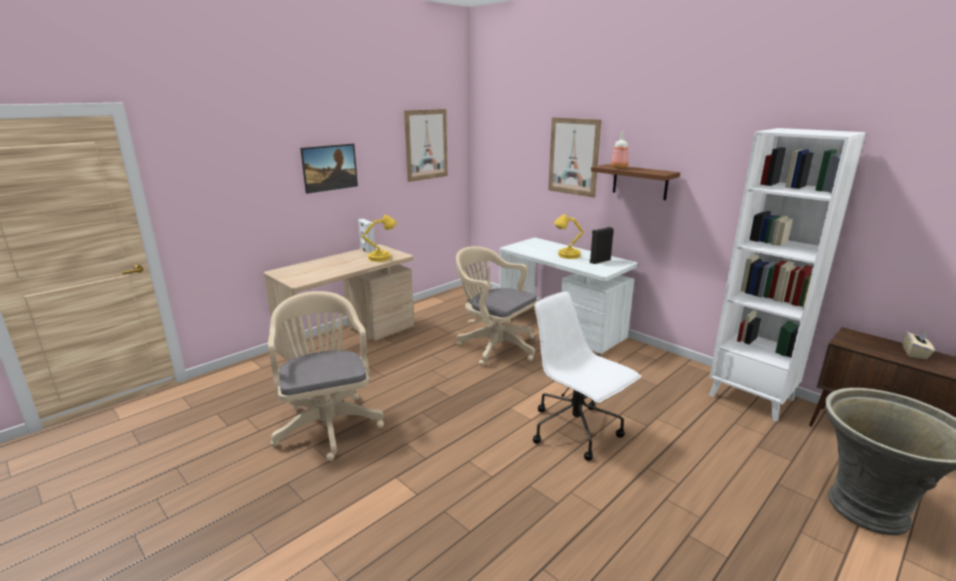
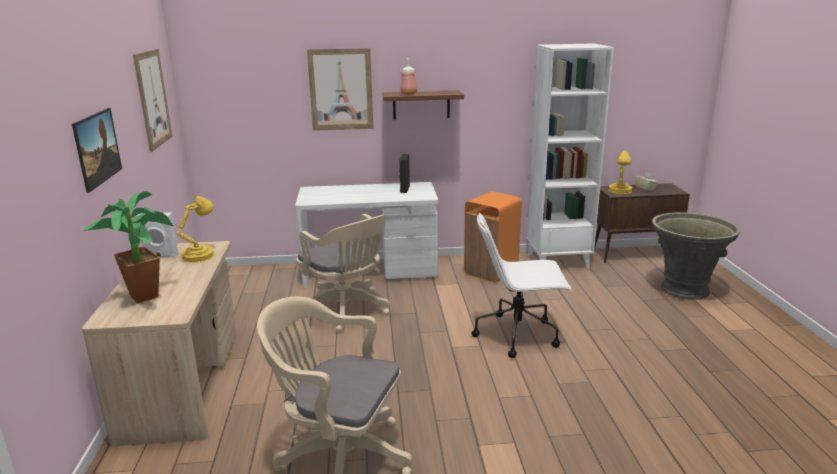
camera: 50 degrees left, 0 degrees up
(316, 267) = (145, 294): none -> potted plant
(494, 346) = (347, 311): beige office chair -> beige office chair turned 120 degrees counterclockwise
(567, 255) = (370, 193): yellow table lamp -> yellow table lamp (620, 191)
(658, 373) = (490, 271): none -> orange trash can

